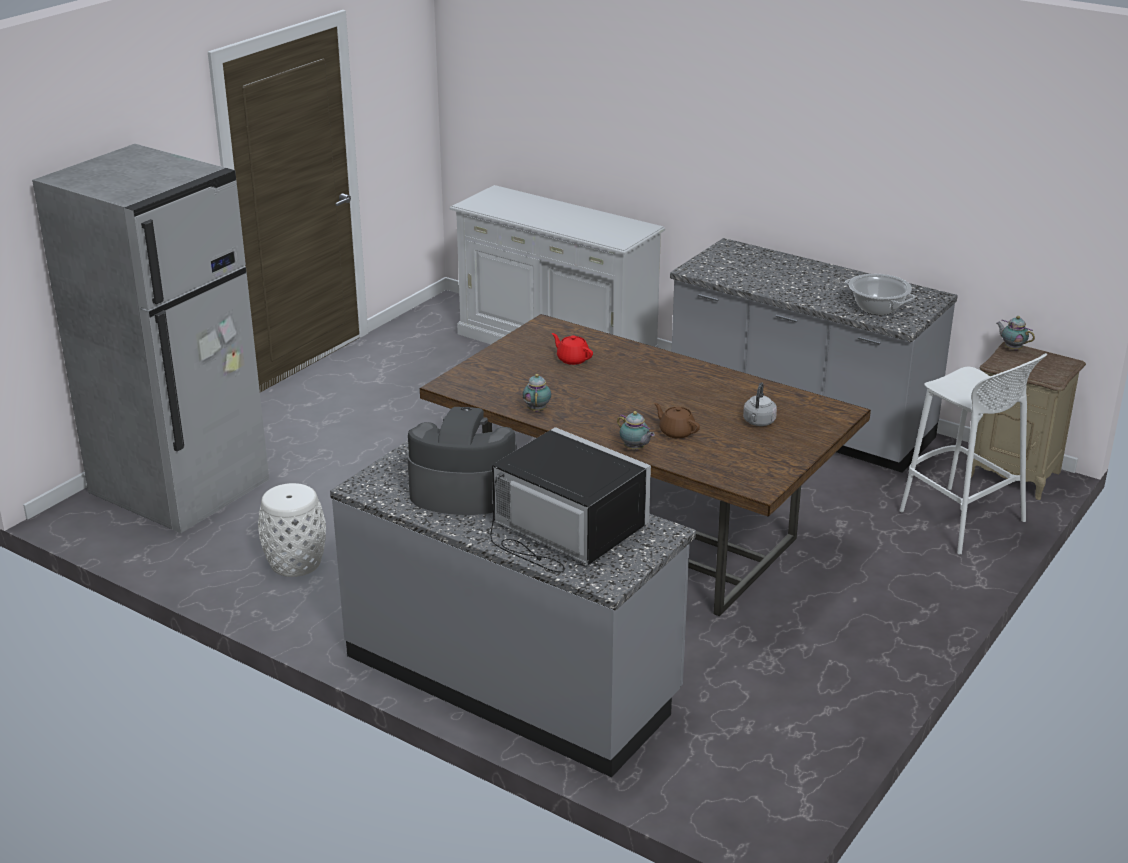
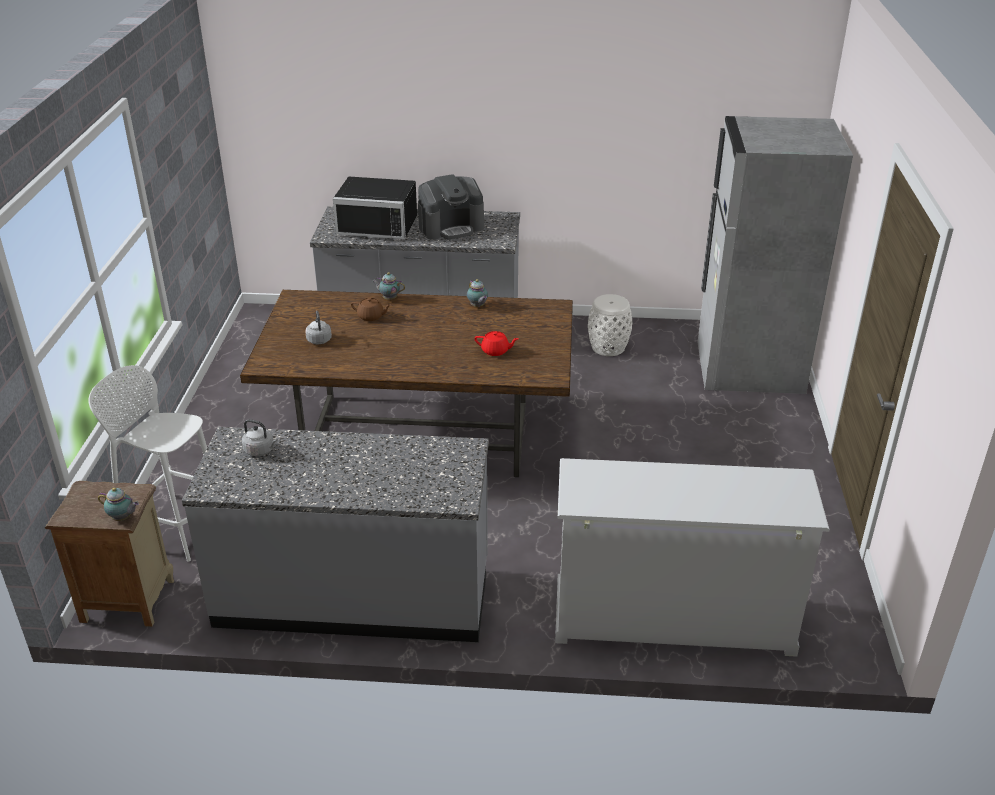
camera: 150 degrees right, 5 degrees up
(877, 308) = (261, 450): cooking pot -> grey kettle

